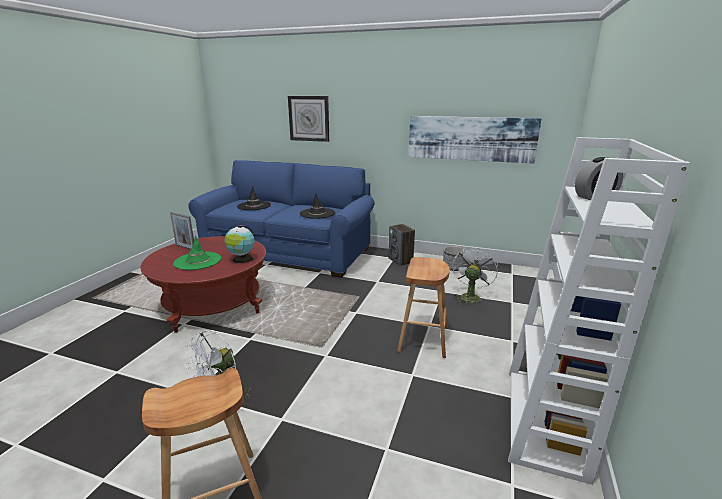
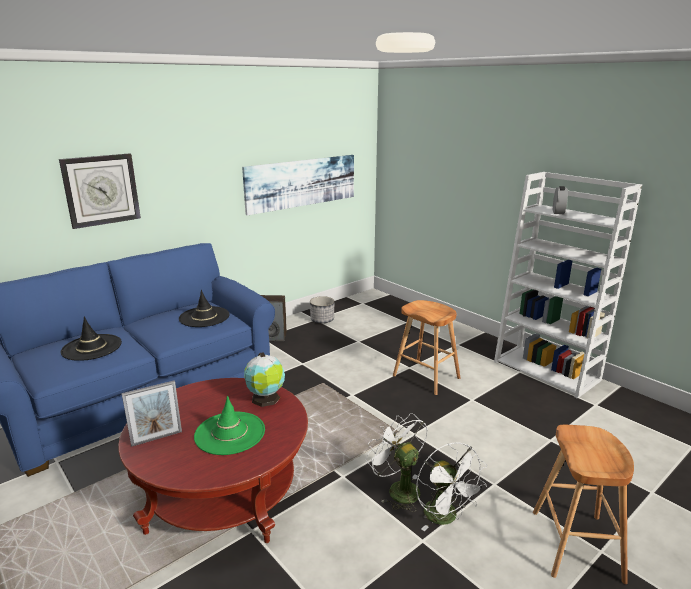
camera: 60 degrees left, 0 degrees up
(470, 296) = (380, 333): white fan -> white fan (398, 489)

